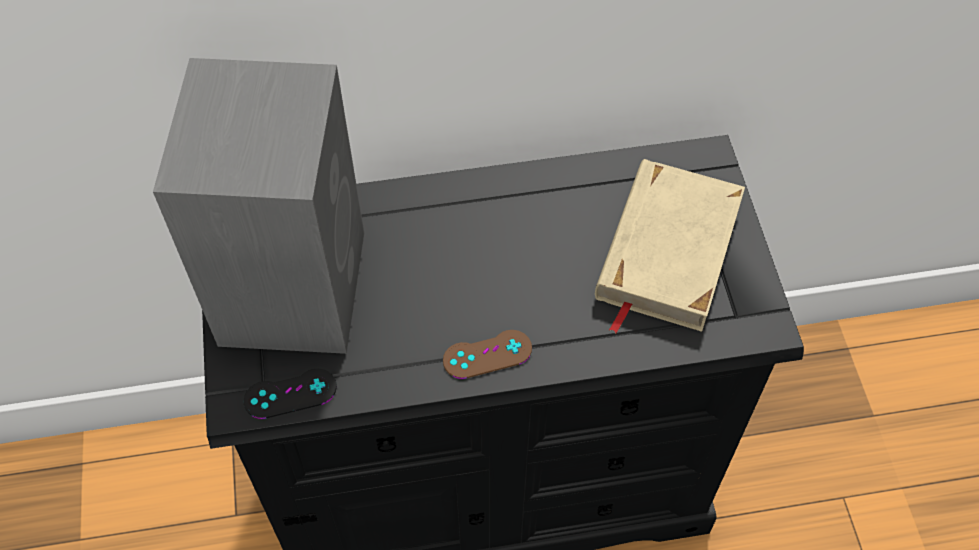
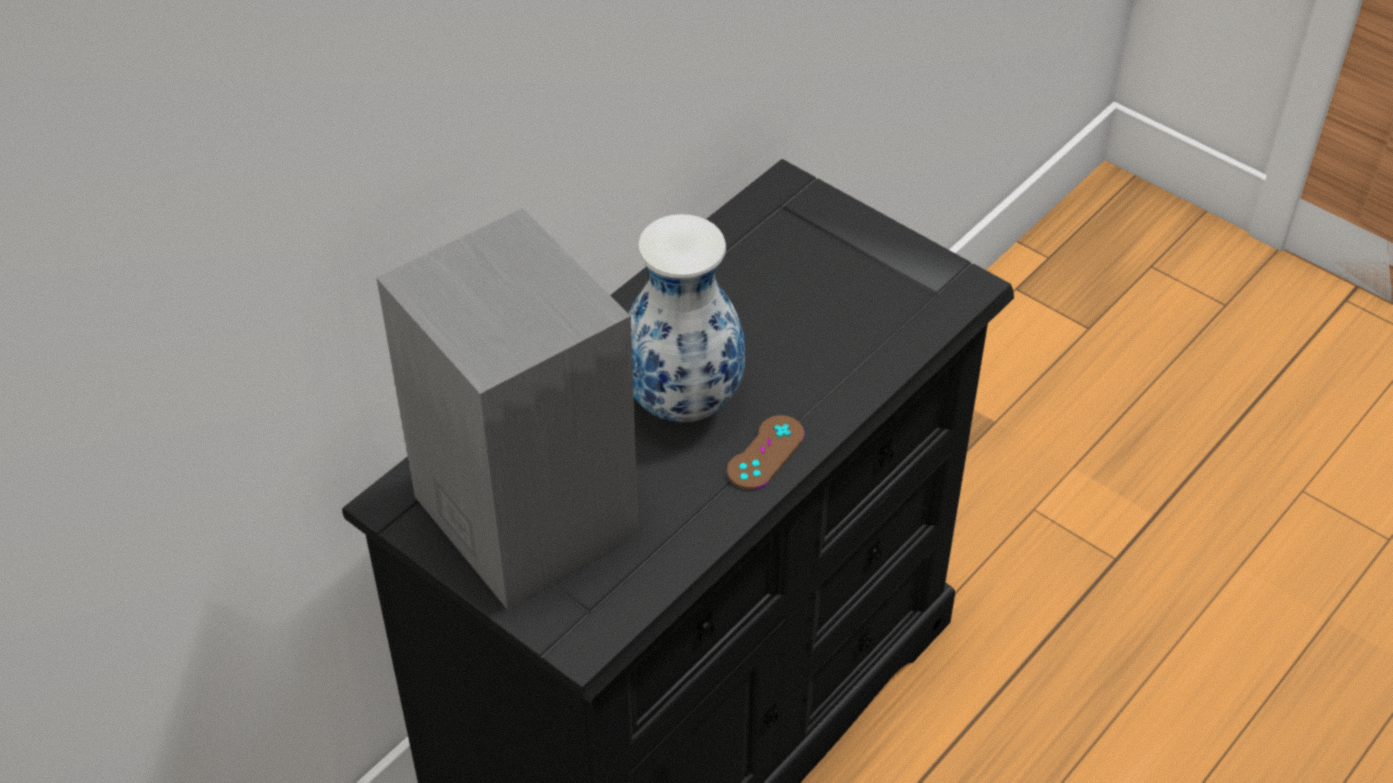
camera: 40 degrees left, 10 degrees down
(290, 394) = (623, 600): black game controller -> none
(472, 278) = (685, 402): none -> vase
(667, 251) = (829, 278): beige book -> none

